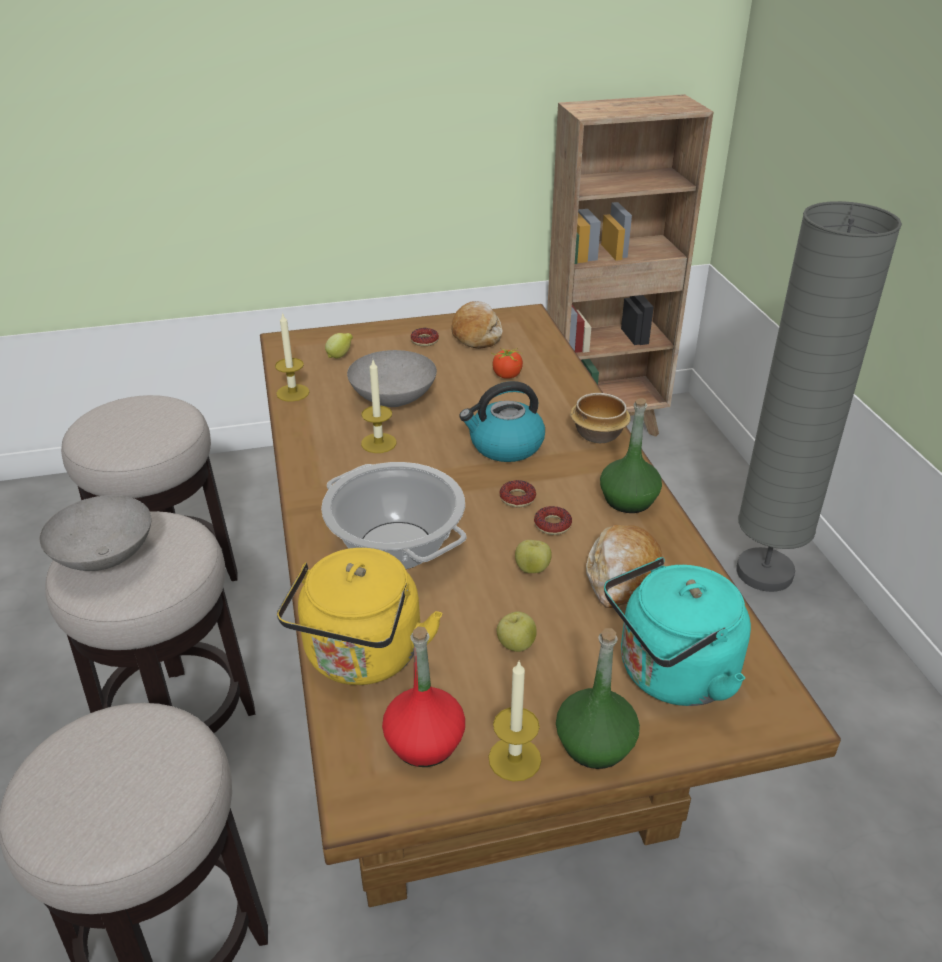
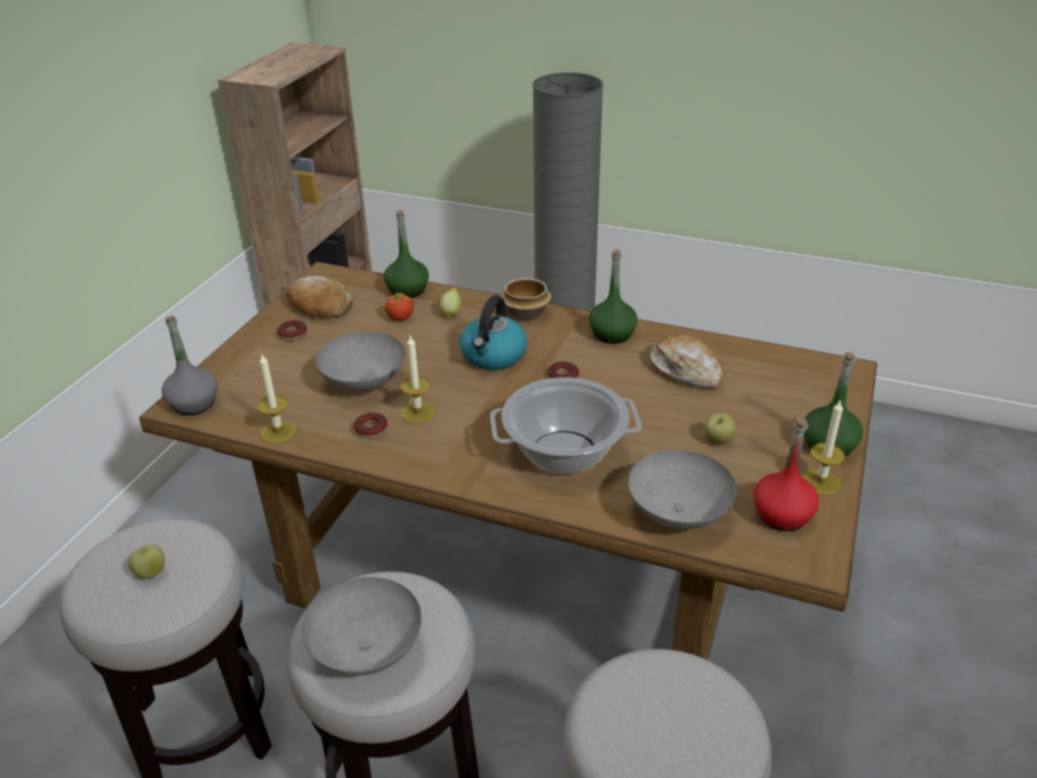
camera: 55 degrees left, 0 degrees up
(294, 345) = (193, 403): none -> grey bottle
(340, 356) = (253, 385): lemon -> lemon (451, 313)
(362, 658) = (678, 515): yellow kettle -> grey bowl
(532, 569) = (648, 402): apple -> apple (151, 573)
(552, 525) = (608, 374): donut -> donut (371, 429)
(554, 360) = (408, 290): none -> green bottle
(670, 675) = (790, 393): turquoise kettle -> none

